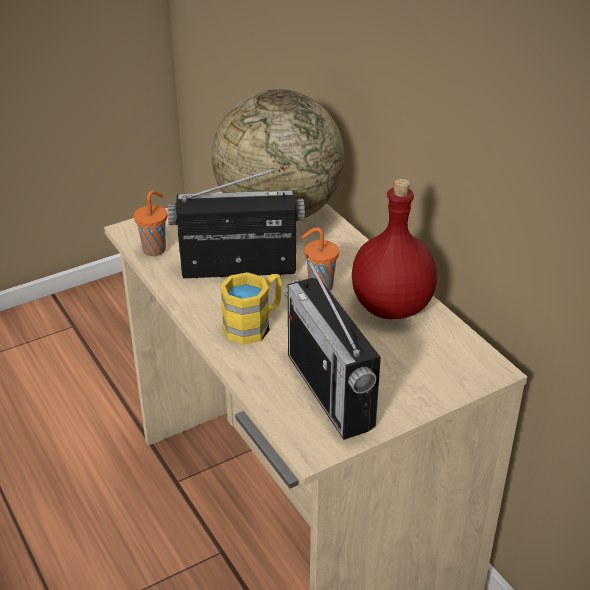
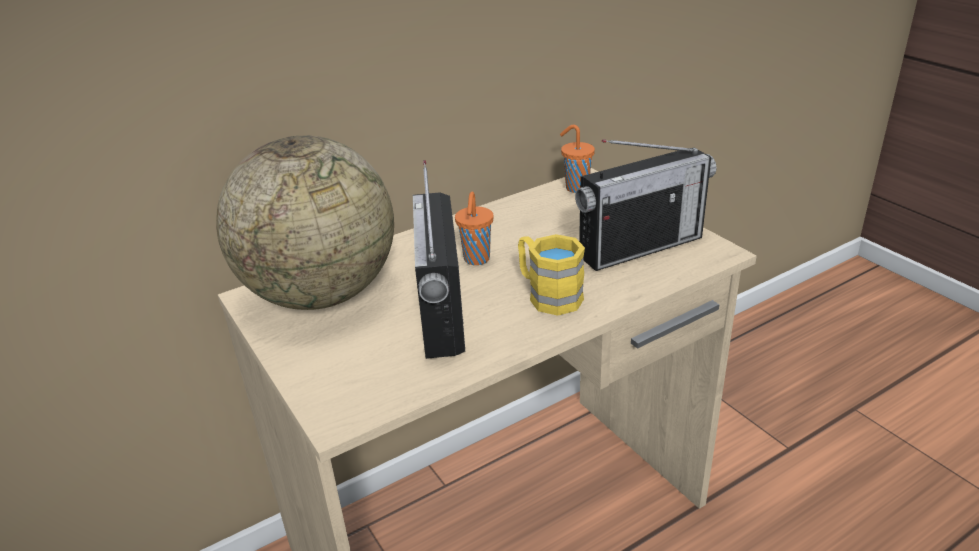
camera: 90 degrees left, 5 degrees down
(155, 249) = (391, 387): orange cup -> orange cup (575, 188)
(393, 307) = (508, 220): red bottle -> none

